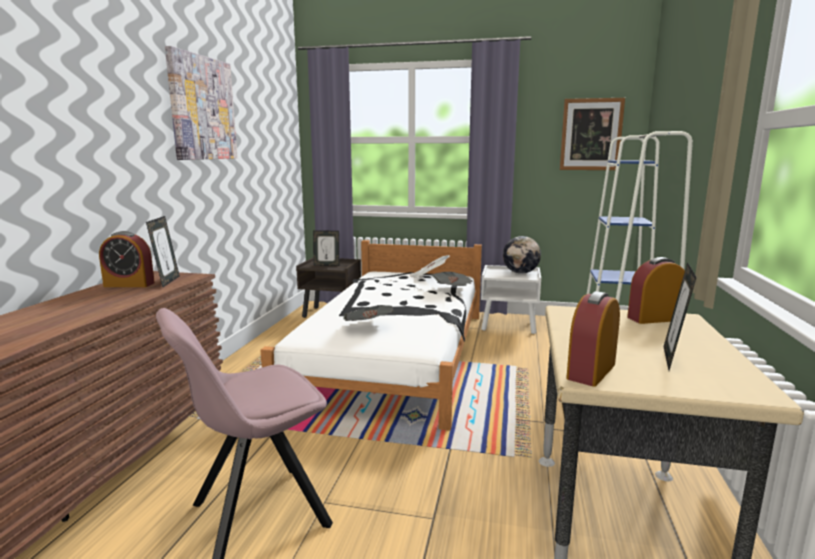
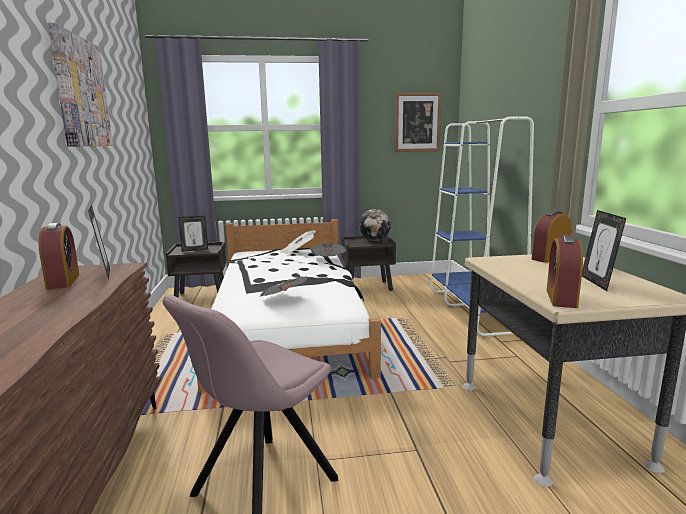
camera: 20 degrees left, 0 degrees up
(129, 284) = (63, 281): alarm clock -> alarm clock turned 90 degrees counterclockwise
(509, 326) = (368, 287): white nightstand -> brown nightstand

